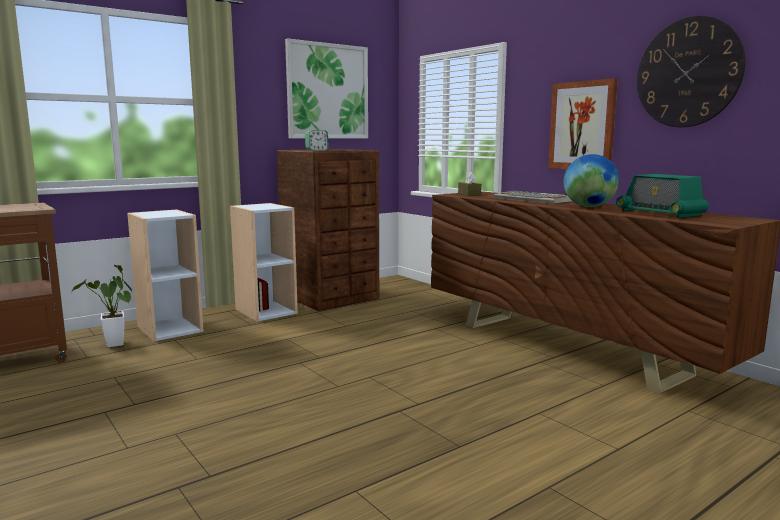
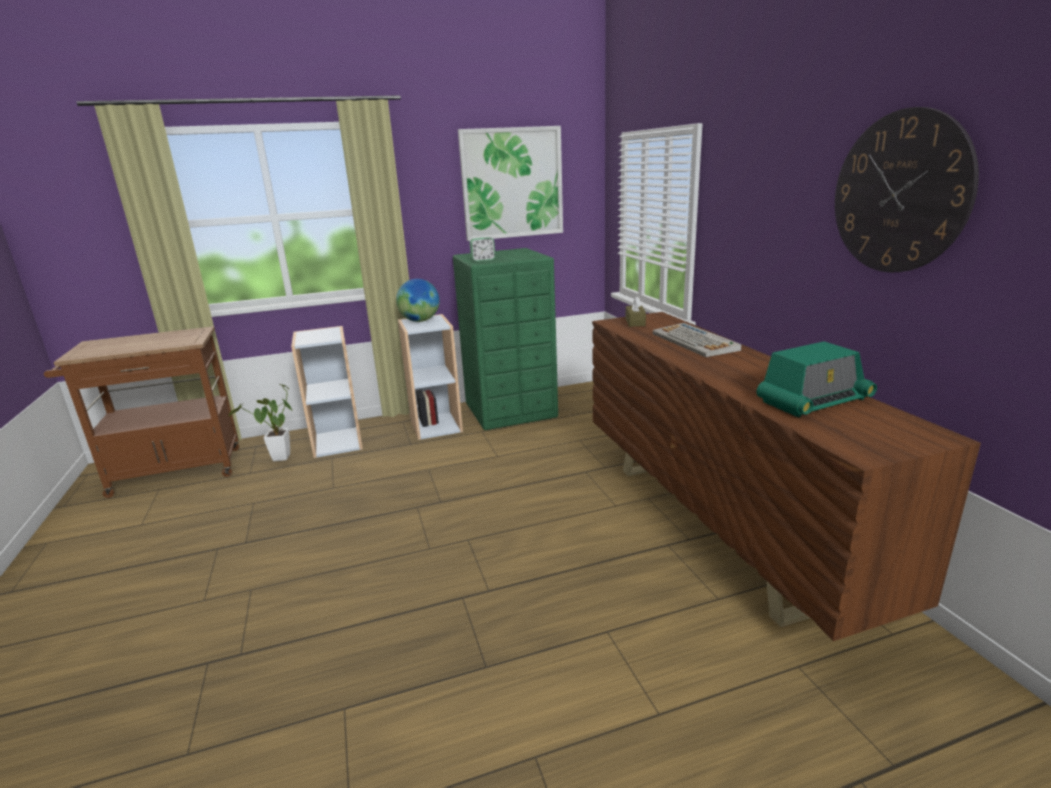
camera: 20 degrees right, 10 degrees up
(331, 297) = (511, 410): brown dresser -> green dresser
(582, 126) = (772, 247): picture -> none
(589, 207) = (738, 372): globe -> globe (420, 321)
(660, 213) = (813, 401): radio -> radio turned 105 degrees counterclockwise

